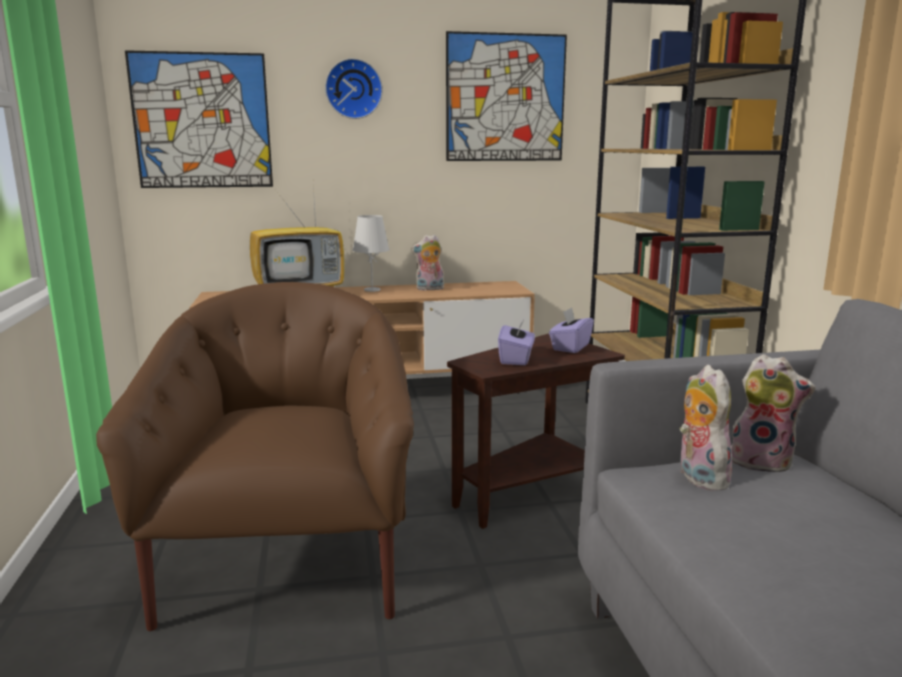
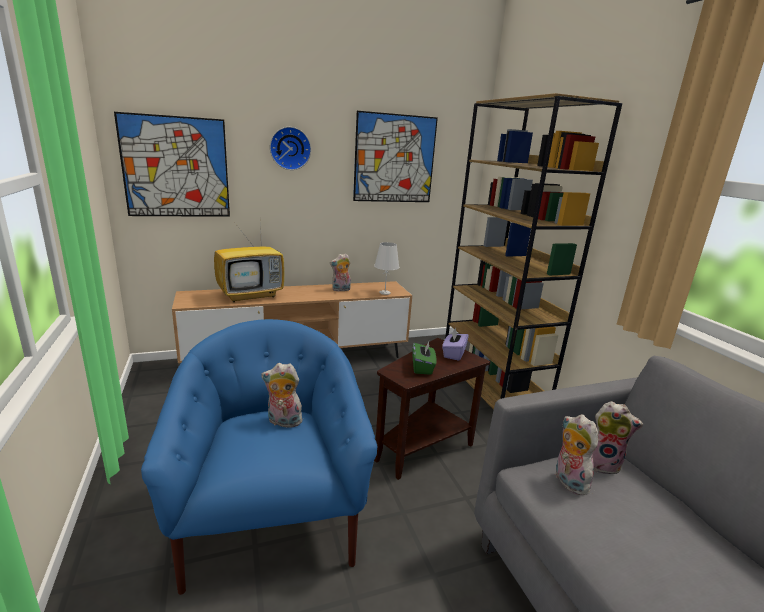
camera: 10 degrees left, 5 degrees up
(287, 562) = (270, 519): brown armchair -> blue armchair
(301, 413) = (283, 422): none -> plush toy
(372, 290) = (301, 290): white table lamp -> white table lamp (384, 292)
(516, 359) = (422, 367): purple tissue box -> green tissue box

